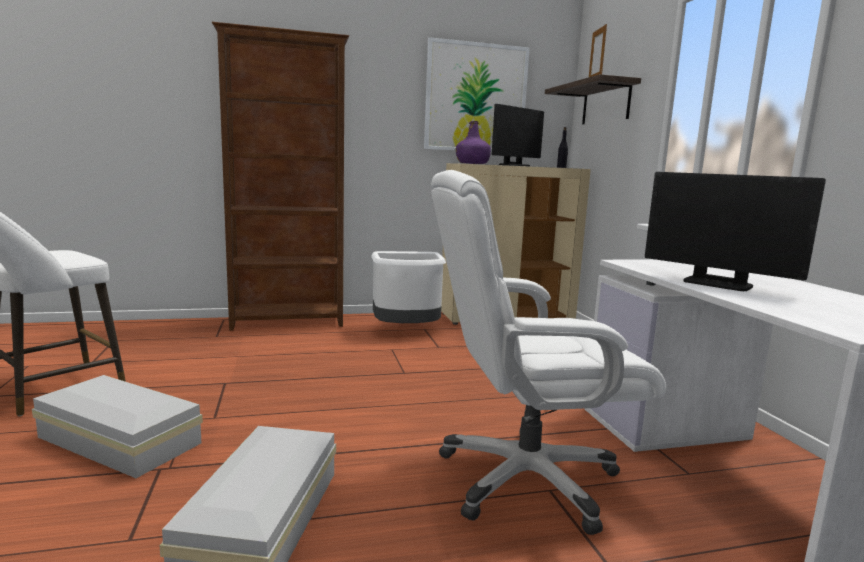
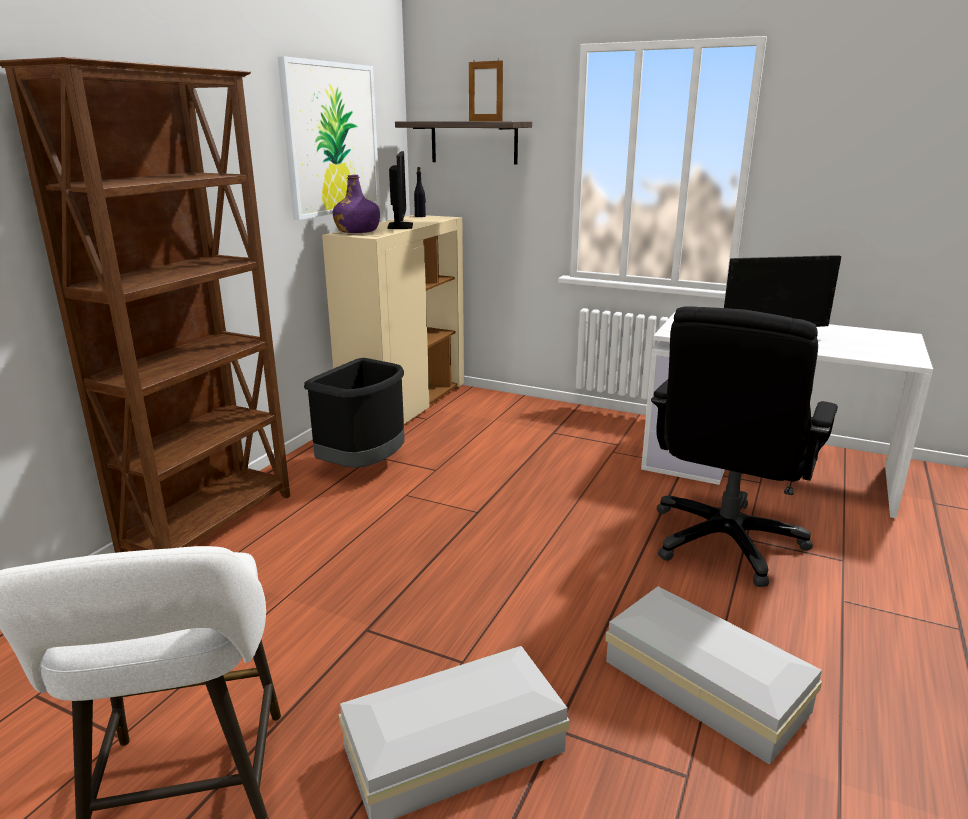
camera: 50 degrees left, 10 degrees up
(407, 331) = (364, 467): white trash can -> black trash can
(525, 479) = (725, 541): white office chair -> black office chair

